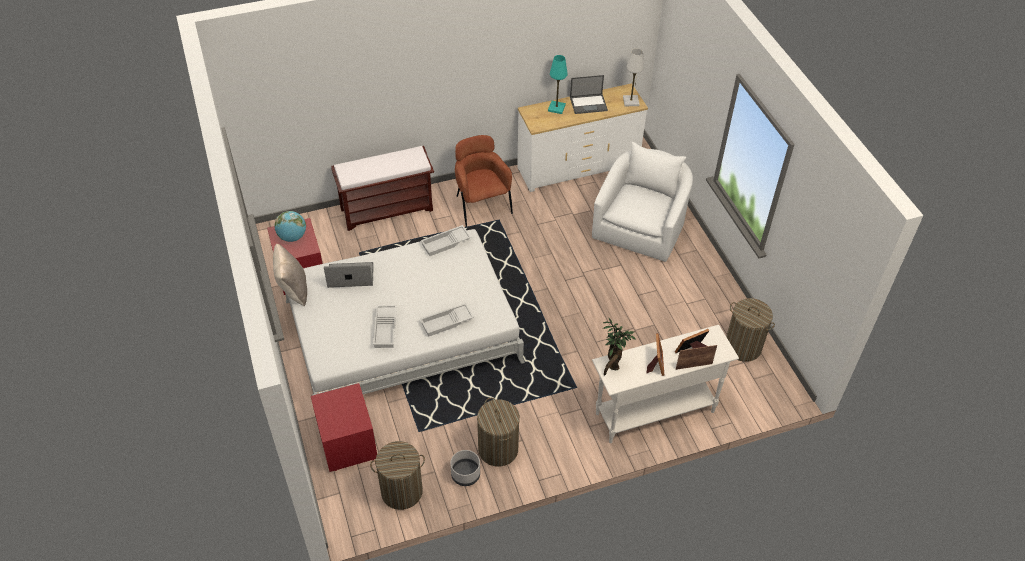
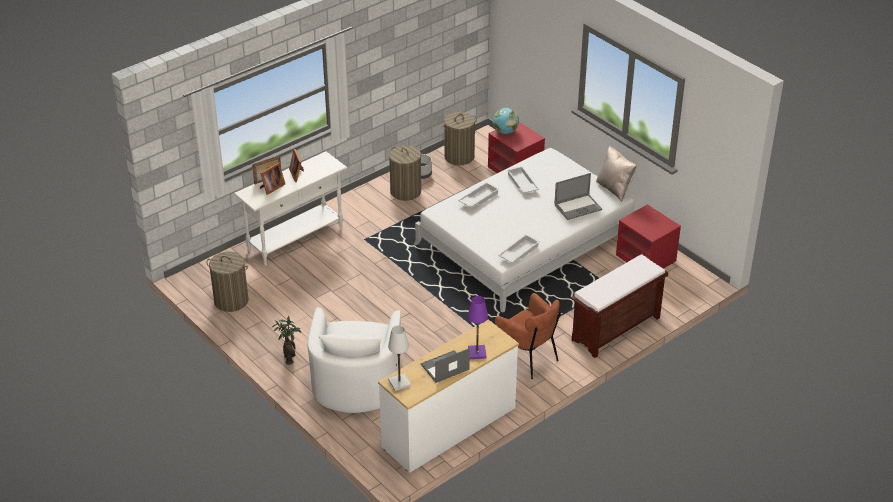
camera: 160 degrees right, 10 degrees down
(292, 237) = (652, 224): globe -> globe (505, 131)
(556, 108) = (477, 353): turquoise table lamp -> purple table lamp
(613, 365) = (329, 166): potted plant -> potted plant (290, 358)

